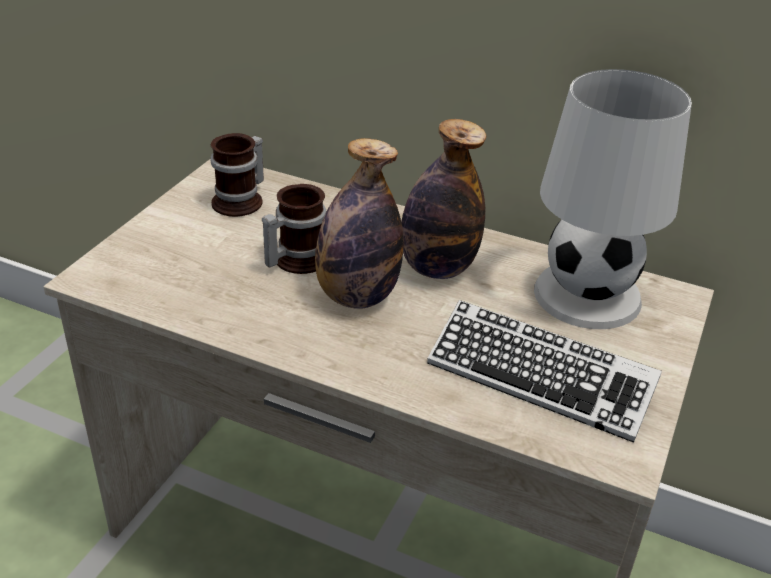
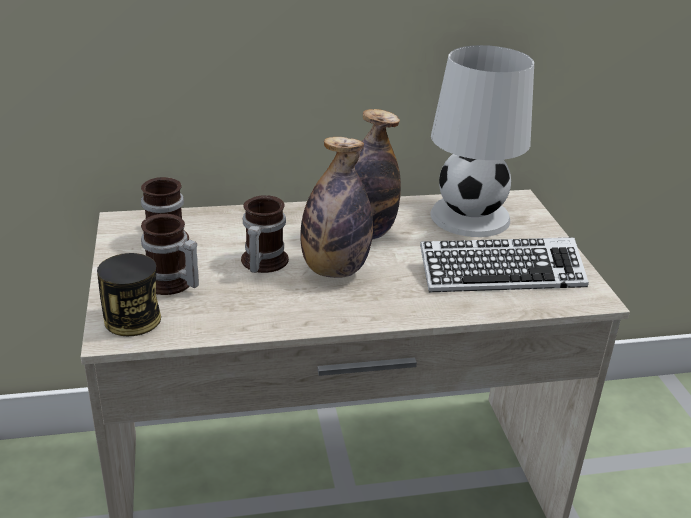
camera: 35 degrees left, 5 degrees down
(120, 269) = (132, 319): none -> can
(190, 248) = (170, 284): none -> mug

